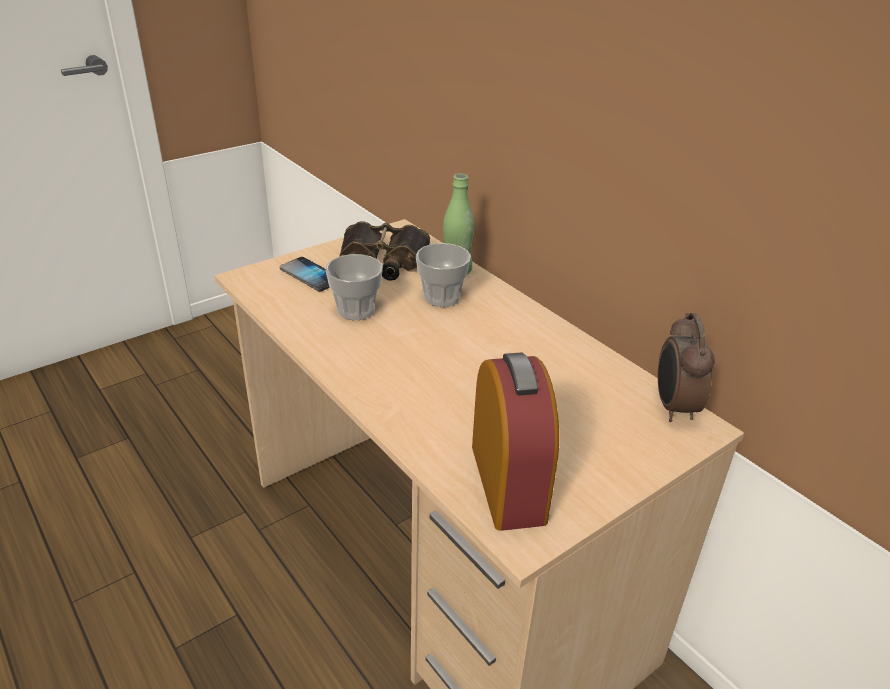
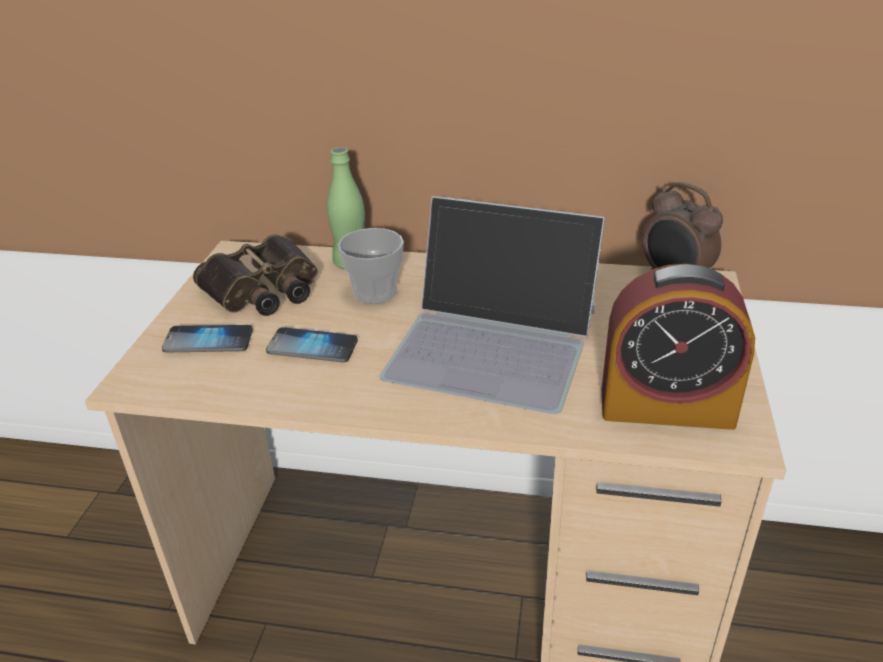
camera: 40 degrees left, 0 degrees up
(356, 310) = (312, 347): cup -> phone
(463, 371) = (494, 342): none -> laptop
(507, 483) = (666, 407): alarm clock -> alarm clock turned 150 degrees clockwise

